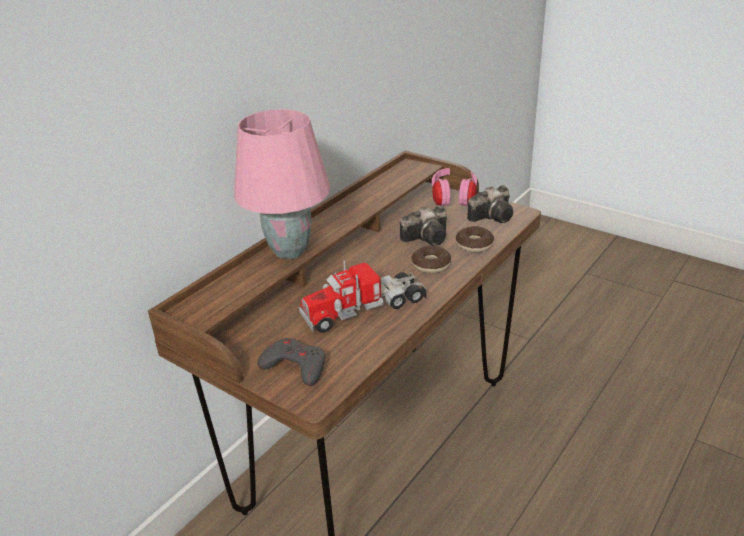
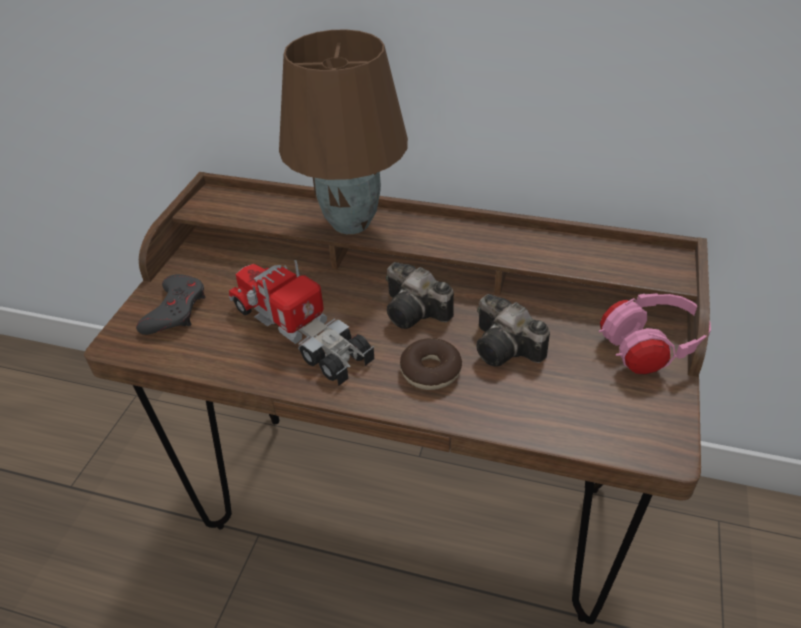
camera: 70 degrees right, 10 degrees up
(290, 250) = (352, 223): pink table lamp -> brown table lamp
(474, 245) = (514, 408): donut -> none
(493, 216) = (626, 414): camera -> camera (417, 312)

